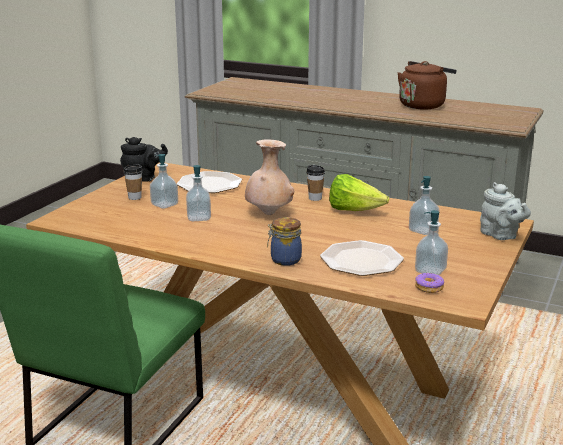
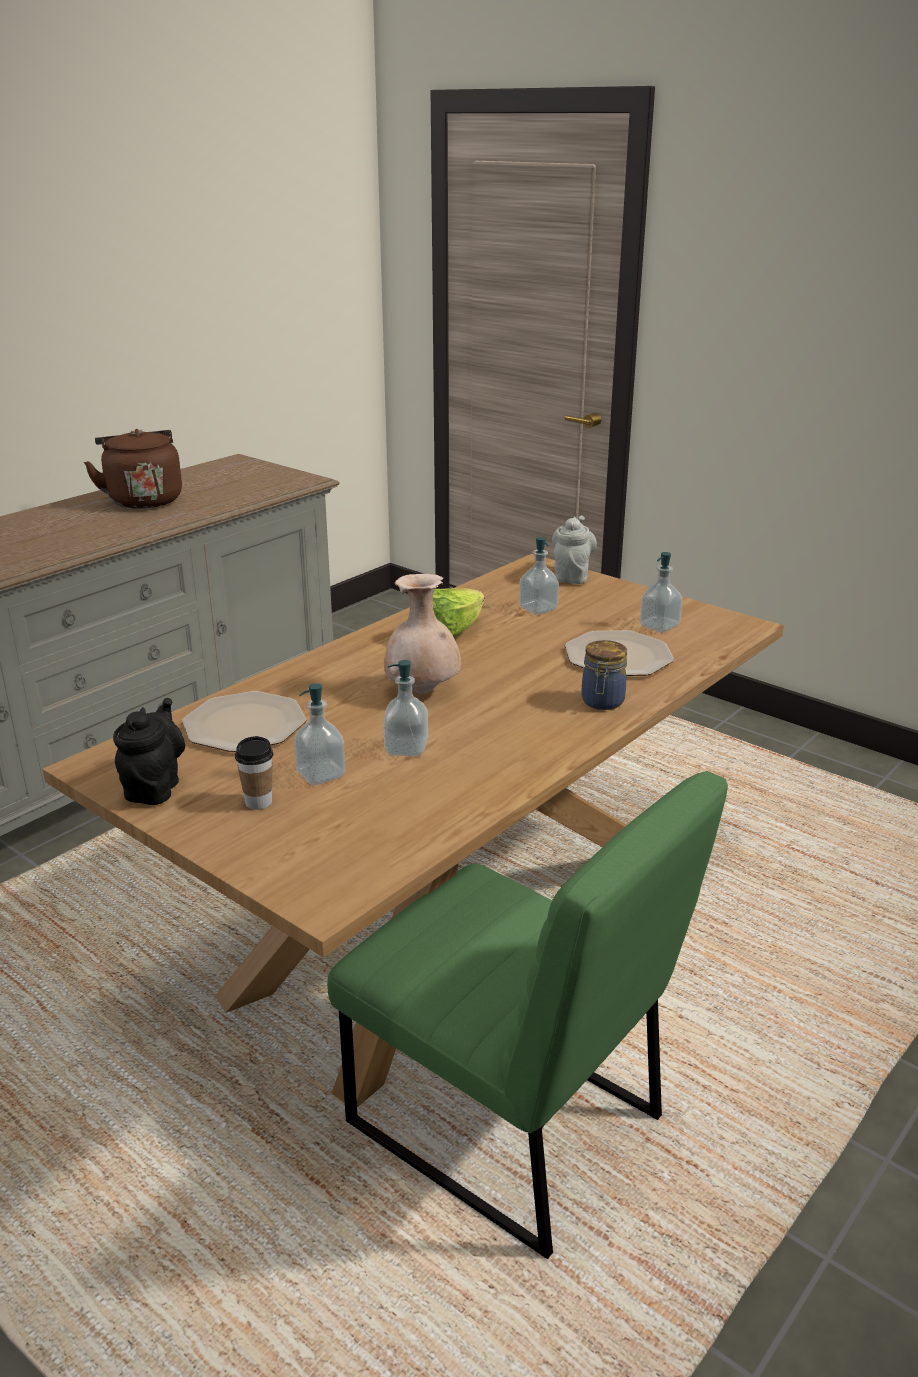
camera: 75 degrees left, 5 degrees up
(315, 198) = (380, 652): cup -> none
(429, 287) = (704, 634): donut -> none
(500, 236) = (572, 576): grey teapot -> grey teapot turned 60 degrees counterclockwise

